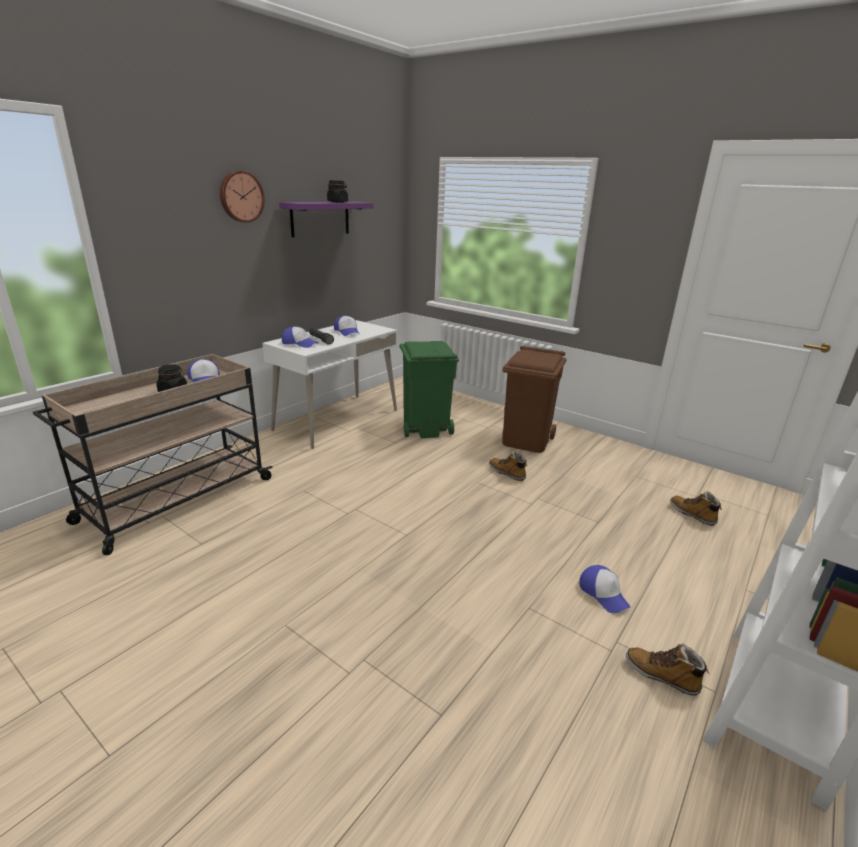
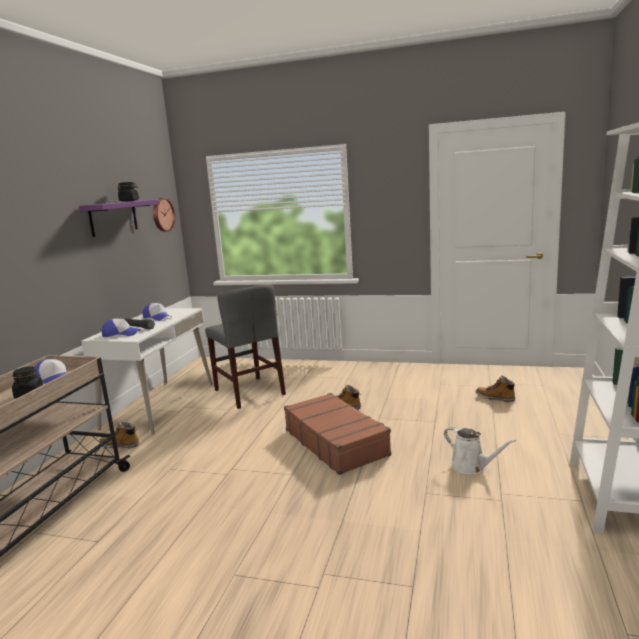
camera: 20 degrees left, 10 degrees down
(241, 196) = (47, 203): wall clock -> wall clock (162, 214)
(425, 428) = (249, 392): green trash can -> grey chair
(473, 512) = (336, 442): none -> brown suitcase
(526, 440) = (341, 380): brown trash can -> none
(603, 594) = (471, 466): cap -> white watering can
(661, 676) = (543, 503): boot -> boot (120, 445)

